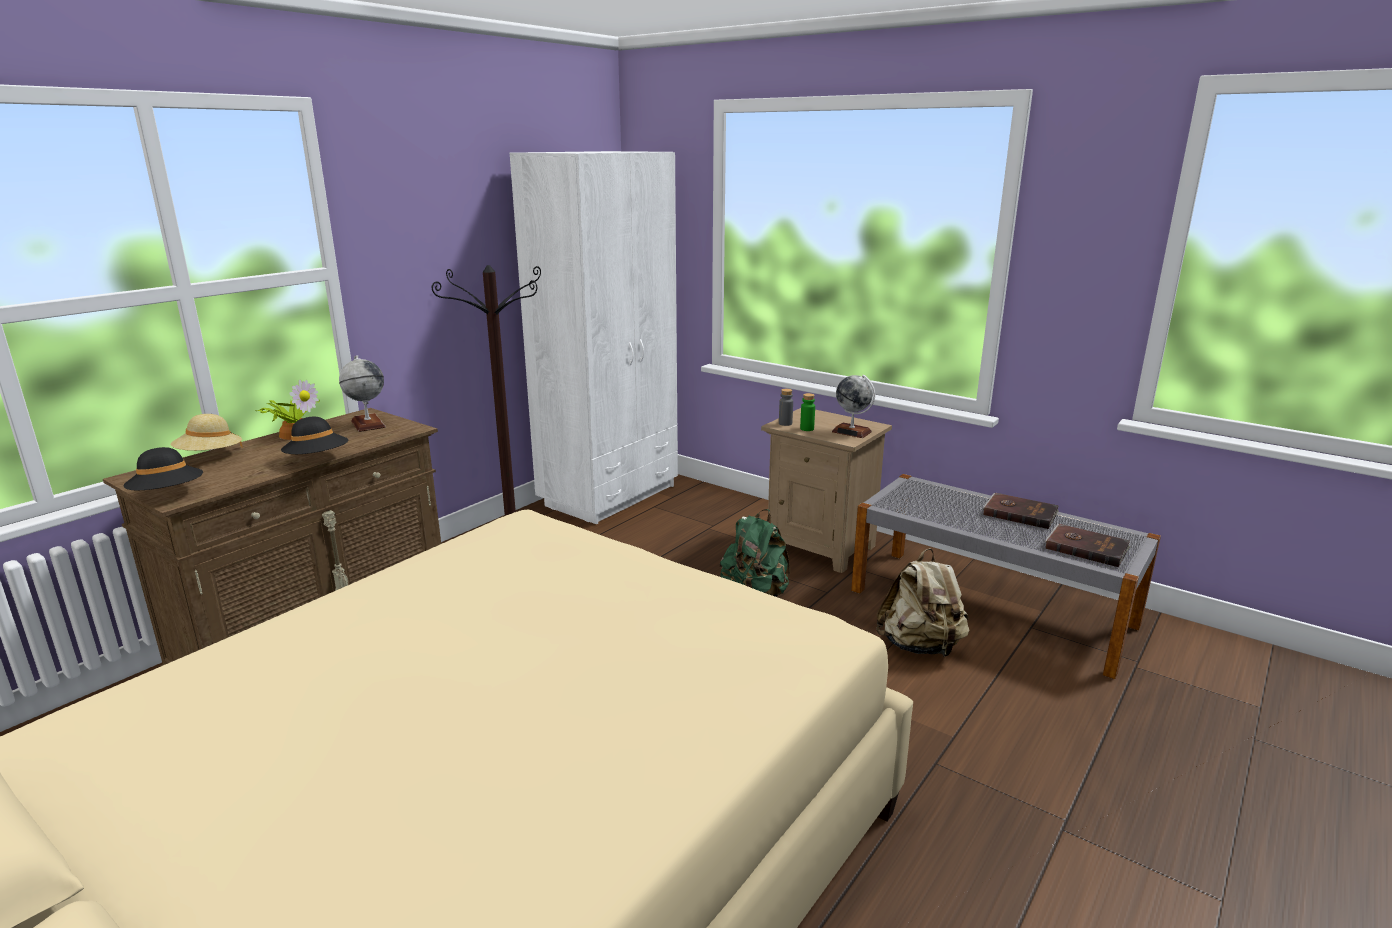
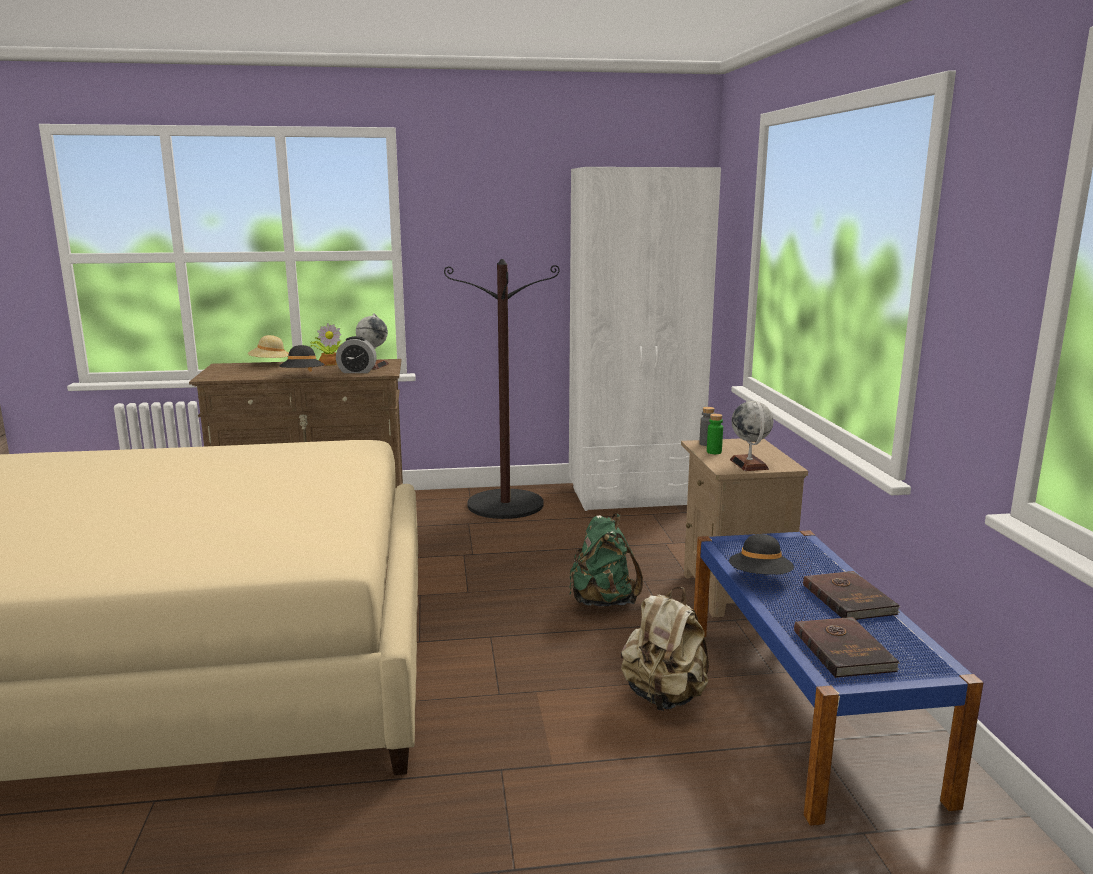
camera: 45 degrees right, 5 degrees down
(168, 495) = (210, 375): black hat -> black hat (760, 578)
(371, 436) = (357, 371): none -> alarm clock
(991, 607) = (806, 706): grey bench -> blue bench

